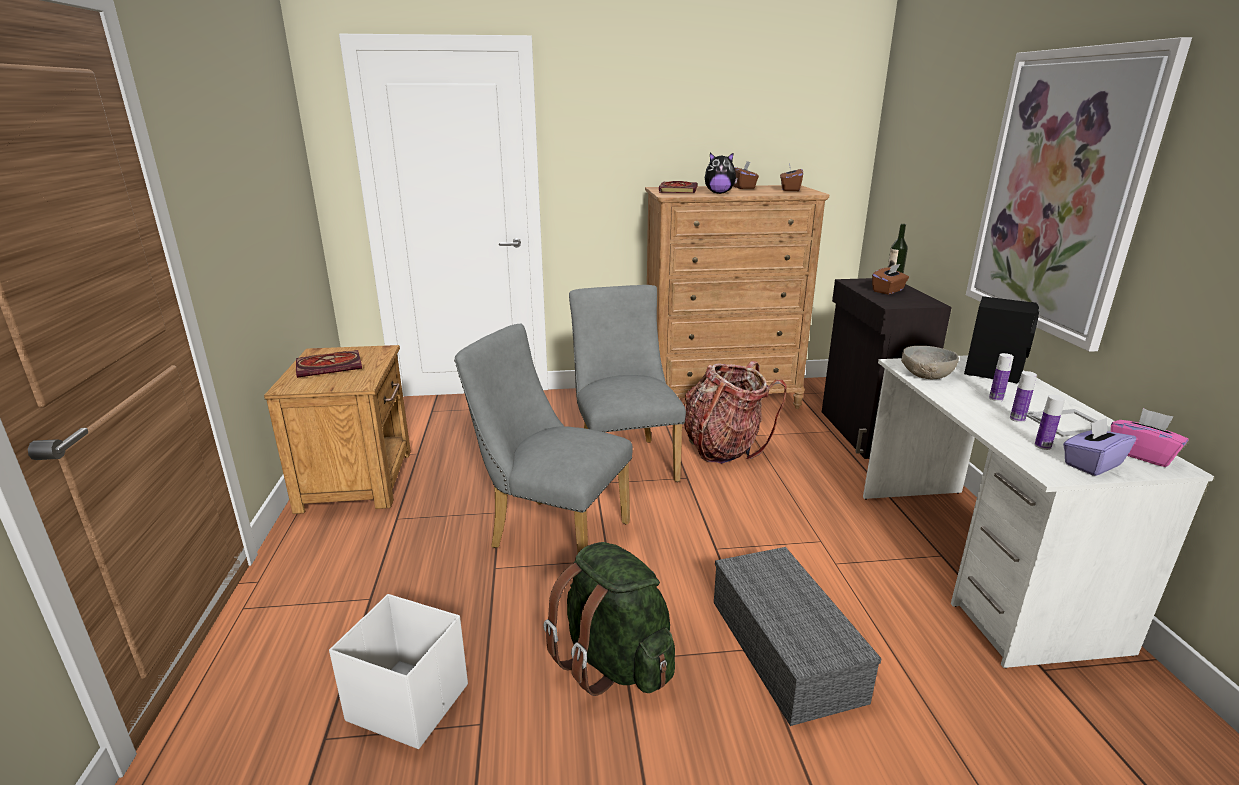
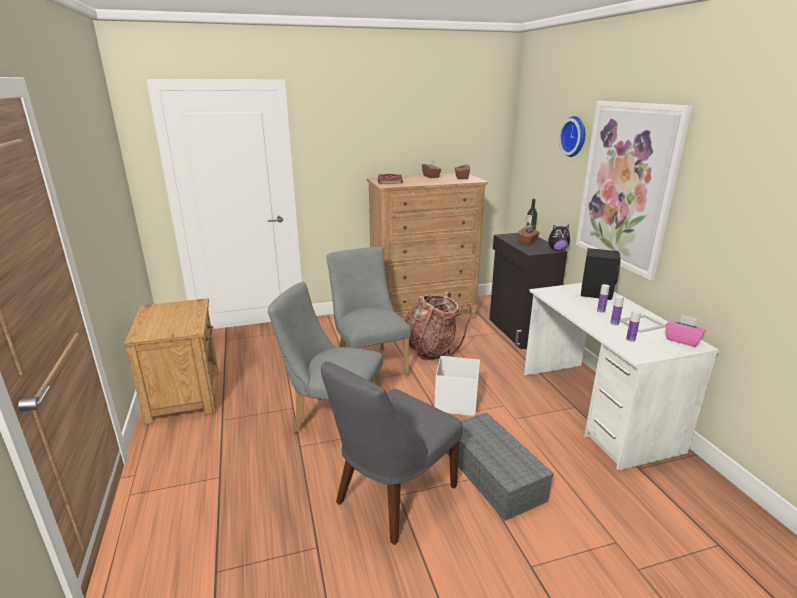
camera: 10 degrees left, 0 degrees up
(331, 366) = (165, 318): book -> none
(407, 702) = (265, 540): white storage box -> white storage box (455, 403)
(614, 661) = (392, 497): green backpack -> grey chair
(719, 193) = (418, 182): plush toy -> plush toy (557, 250)
(925, 375) = (559, 298): grey bowl -> none
(977, 118) = (575, 136): none -> wall clock
(1091, 464) = (657, 348): purple tissue box -> none

